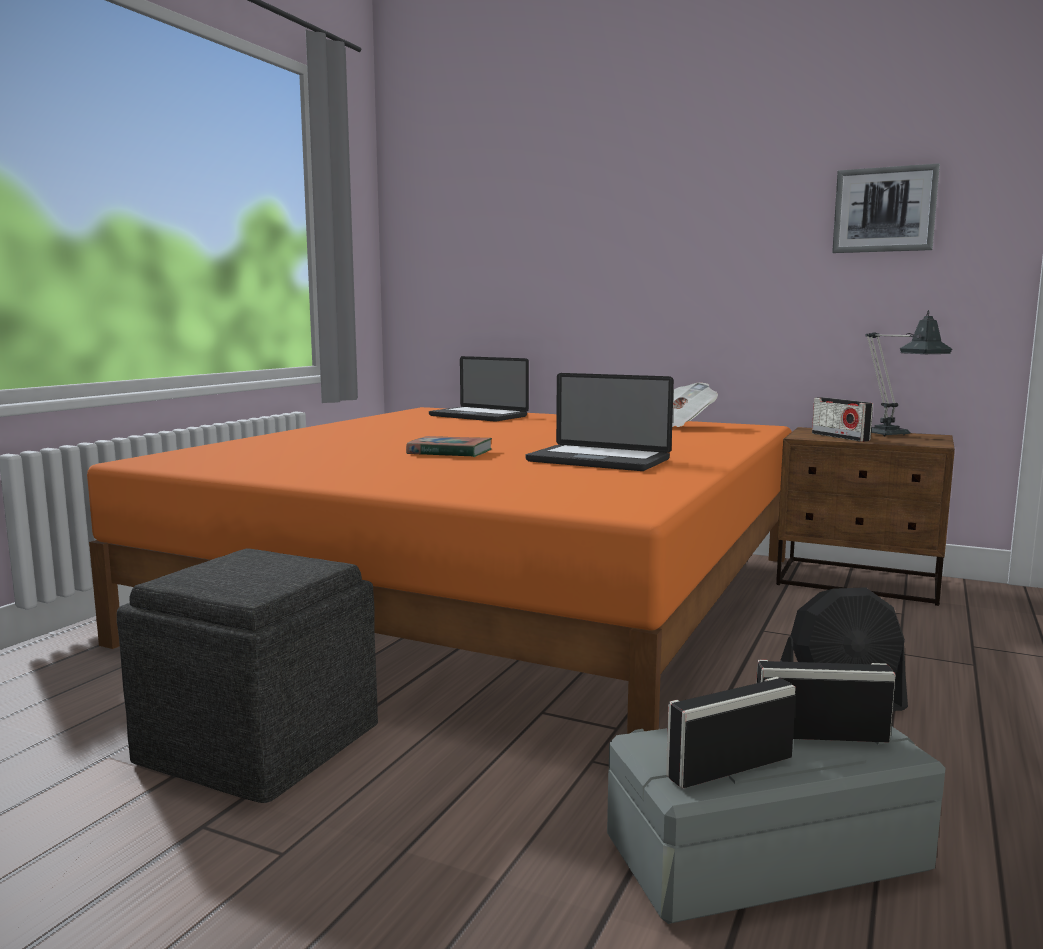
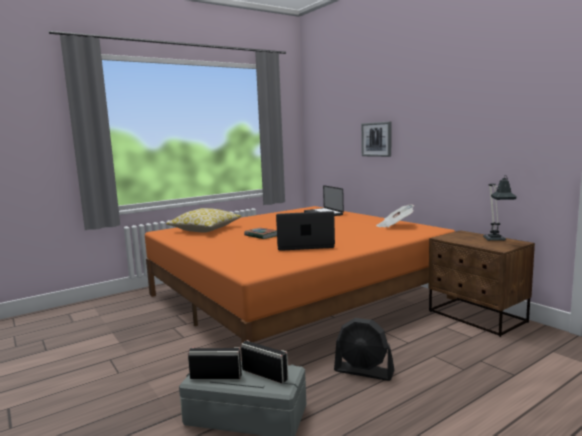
camera: 30 degrees right, 0 degrees up
(262, 744) = (152, 338): grey ottoman -> none
(268, 451) = (205, 229): none -> pillow
(598, 460) = (305, 245): laptop -> laptop turned 120 degrees clockwise
(840, 437) = (461, 239): radio -> none
(884, 210) = (500, 116): picture -> picture (376, 139)

